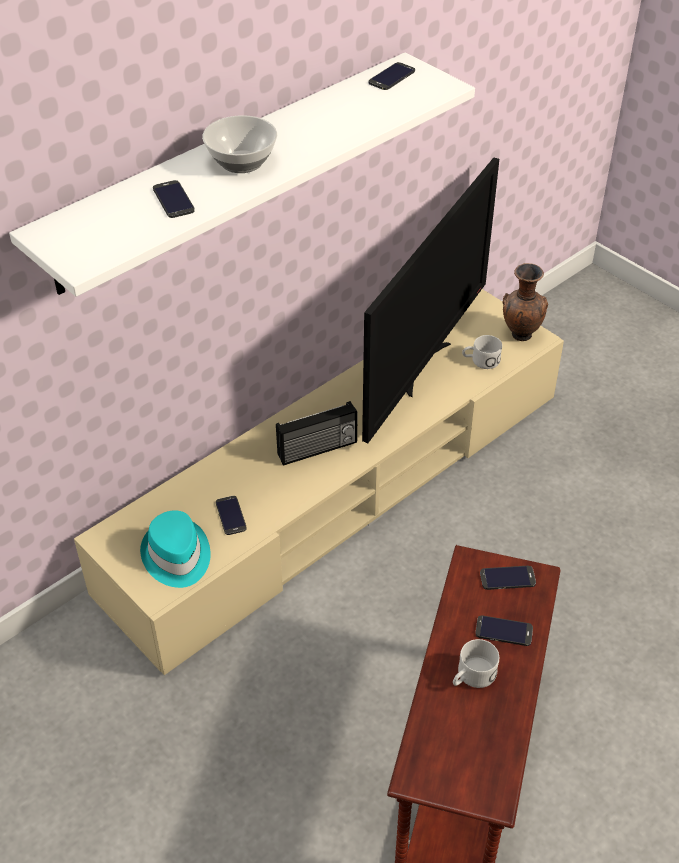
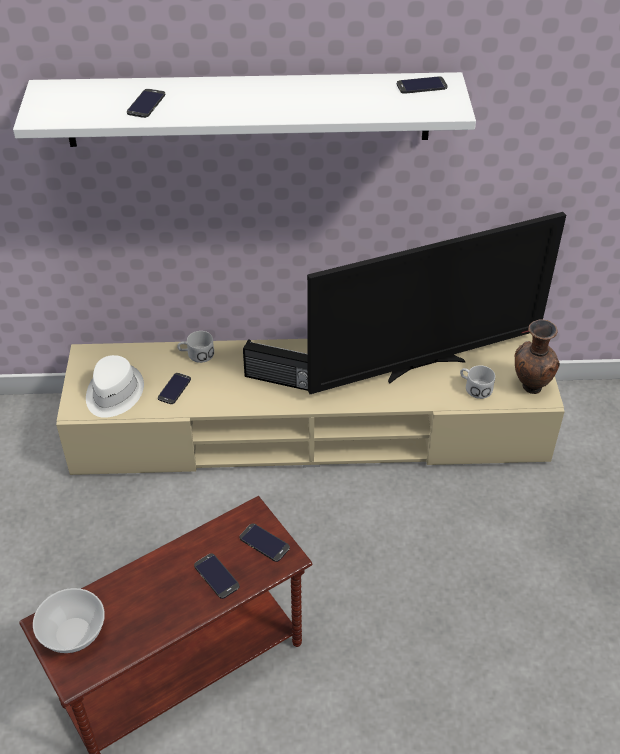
camera: 40 degrees right, 0 degrees up
(176, 556) = (113, 393): turquoise hat -> white hat
(242, 161) = (226, 98): bowl -> bowl (75, 633)
(471, 677) = (158, 589): white mug -> white mug (196, 354)

